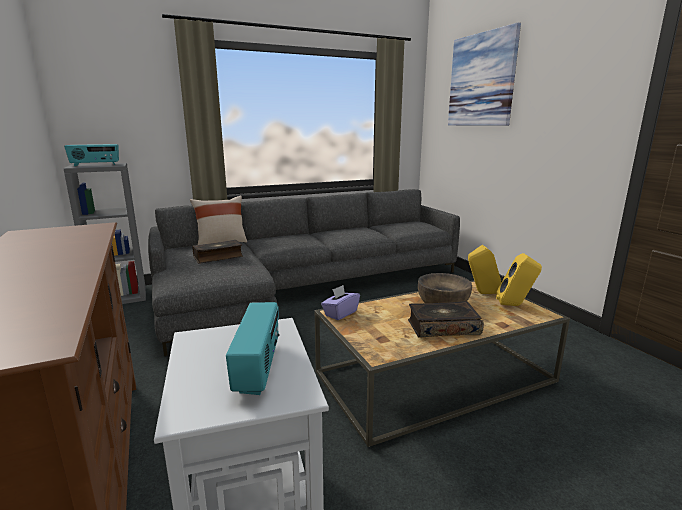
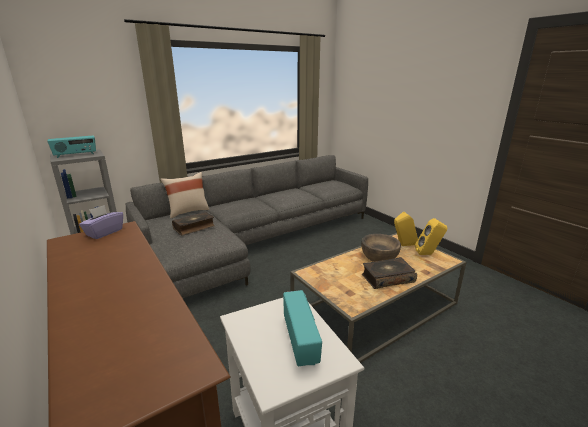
camera: 10 degrees left, 5 degrees up
(340, 313) = (311, 273): purple tissue box -> purple tissue box (104, 232)
(481, 80) = (383, 73): picture -> none

